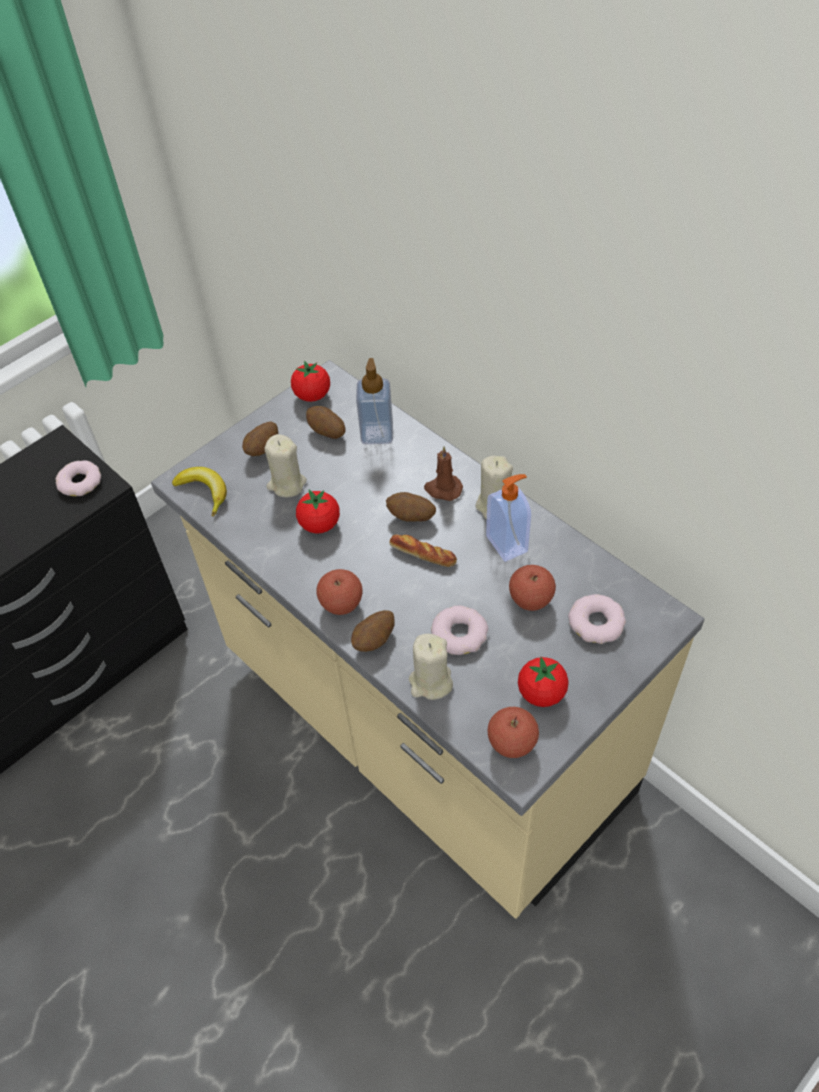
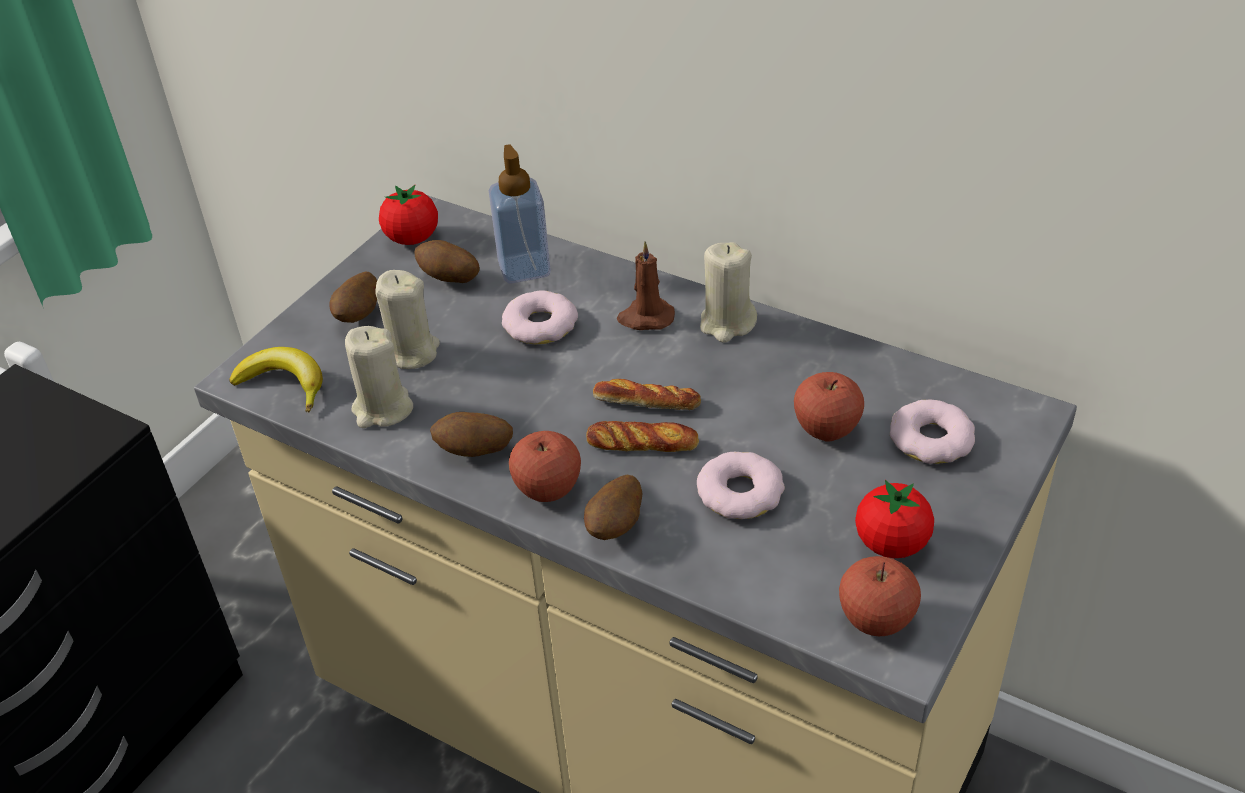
camera: 15 degrees left, 10 degrees down
(80, 482) = (63, 433): donut -> donut (540, 324)
(320, 524) = (478, 393): tomato -> none
(410, 584) = (642, 443): none -> bread
(411, 517) = (612, 360): potato -> potato (474, 452)
(430, 682) = (722, 564): beige candle -> beige candle (382, 409)
(508, 543) = (765, 366): soap dispenser -> none

